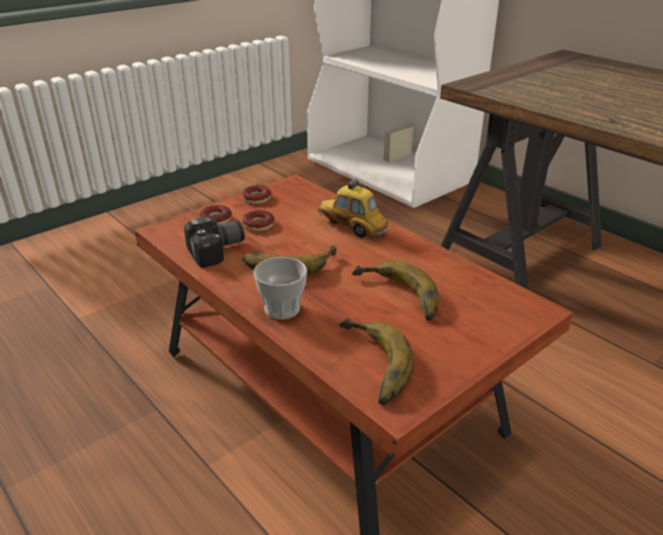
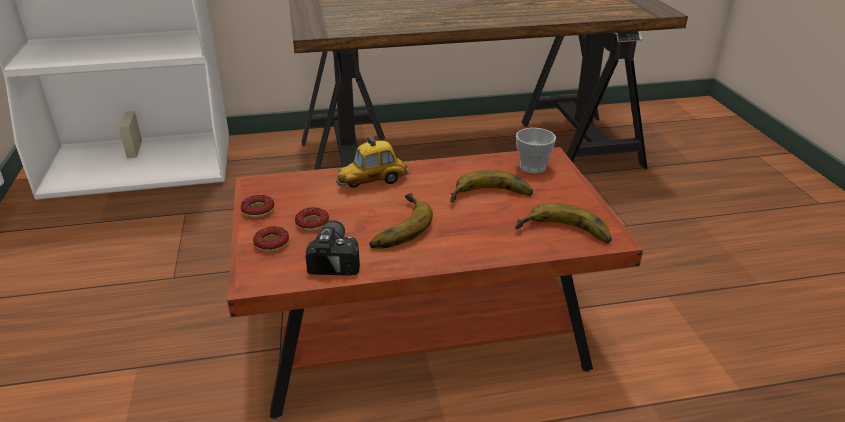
camera: 60 degrees left, 0 degrees up
(282, 309) = (463, 250): cup -> cup (532, 167)

